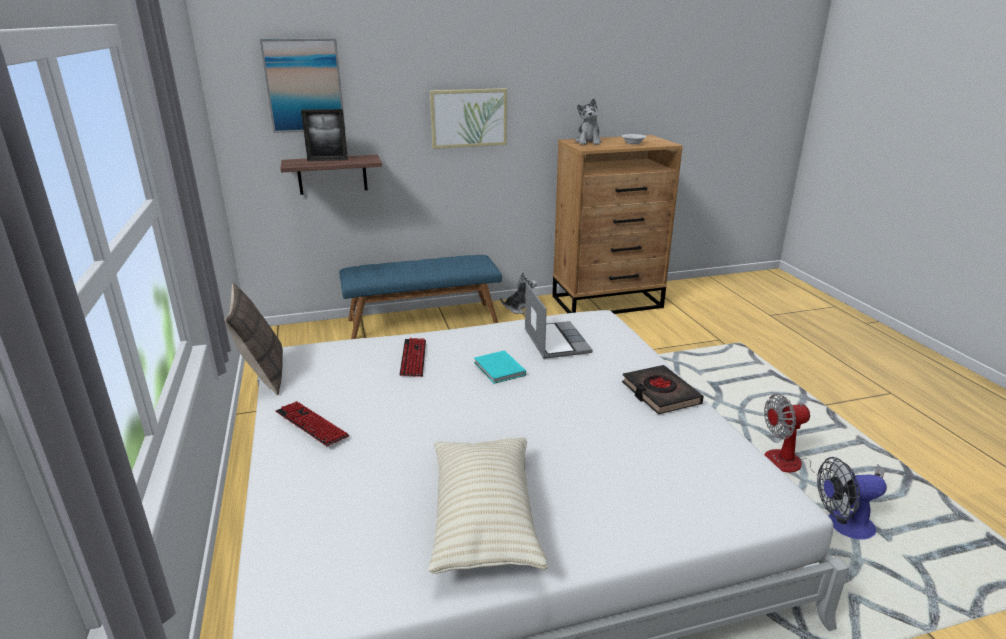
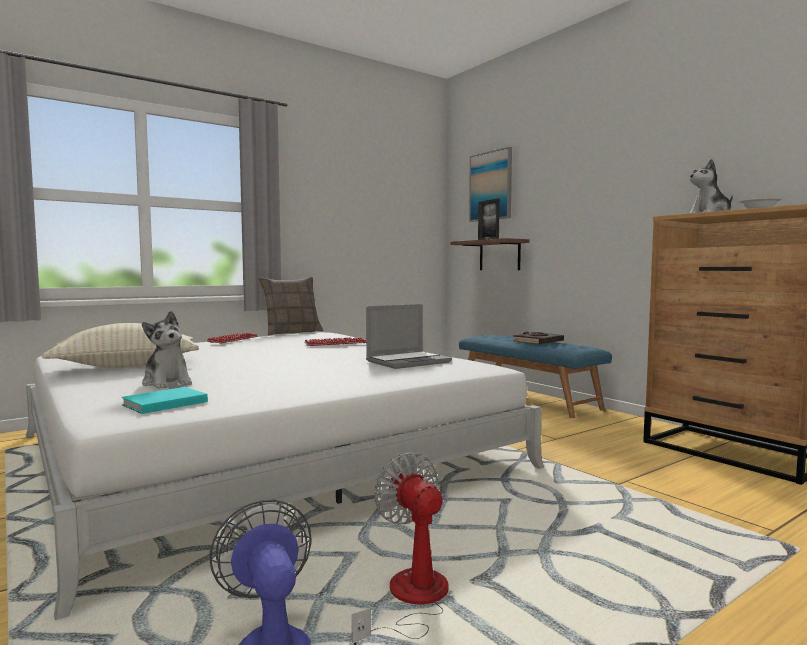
camera: 70 degrees right, 20 degrees down
(468, 118) = (603, 202): picture -> none
(499, 369) = (335, 355): turquoise book -> turquoise book (162, 403)
(519, 309) = (619, 421): plush toy -> plush toy (167, 383)
(660, 394) = (325, 386): black book -> black book (538, 342)

